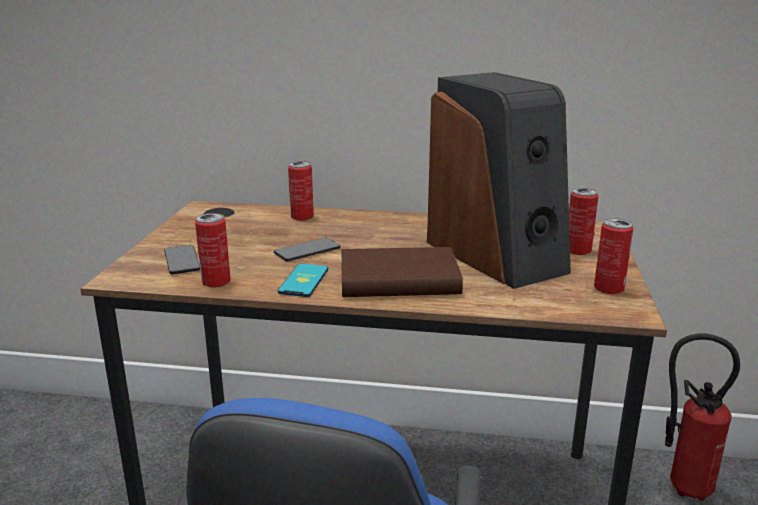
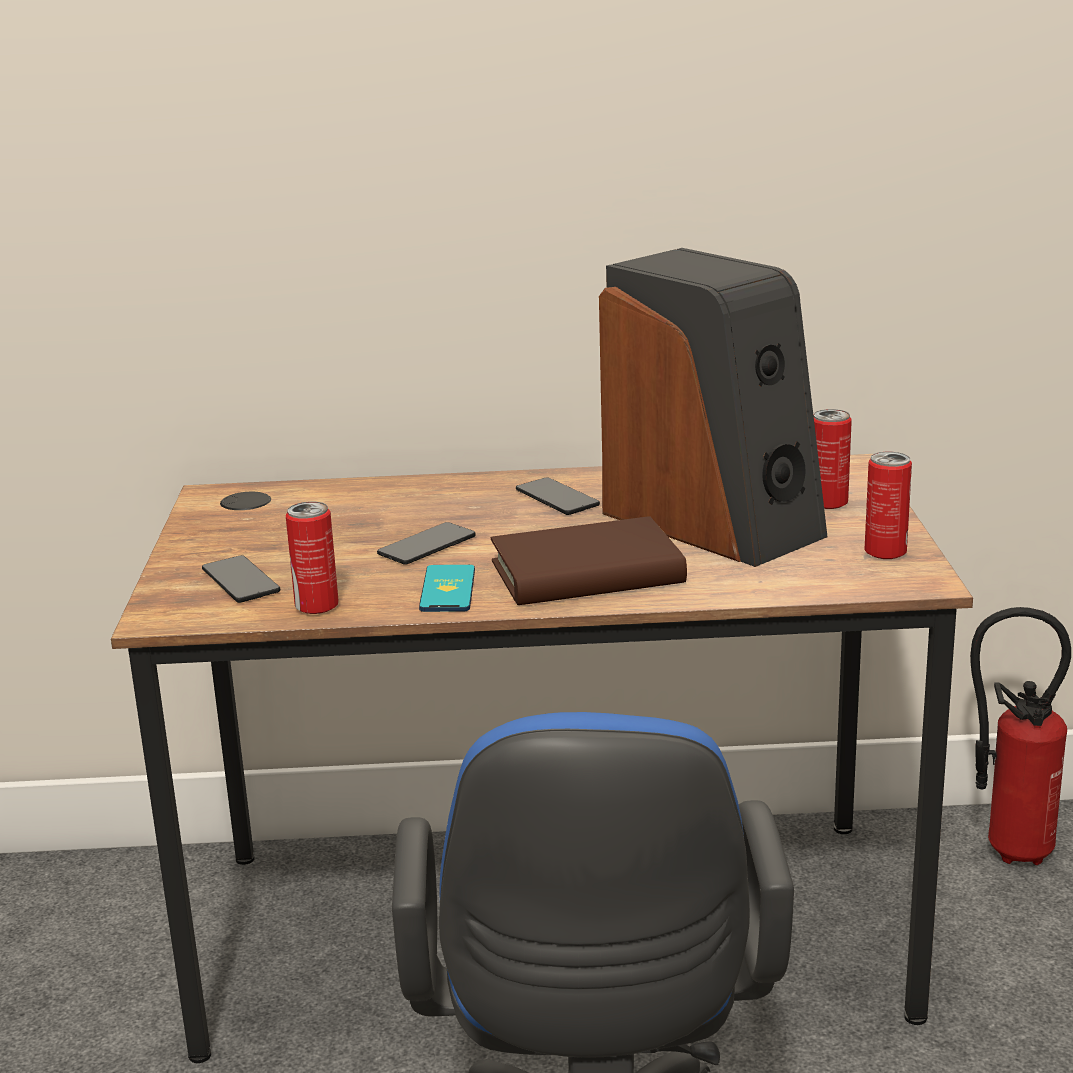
camera: 10 degrees left, 0 degrees up
(302, 217) = (387, 495): can -> none
(402, 230) = (557, 498): none -> phone

